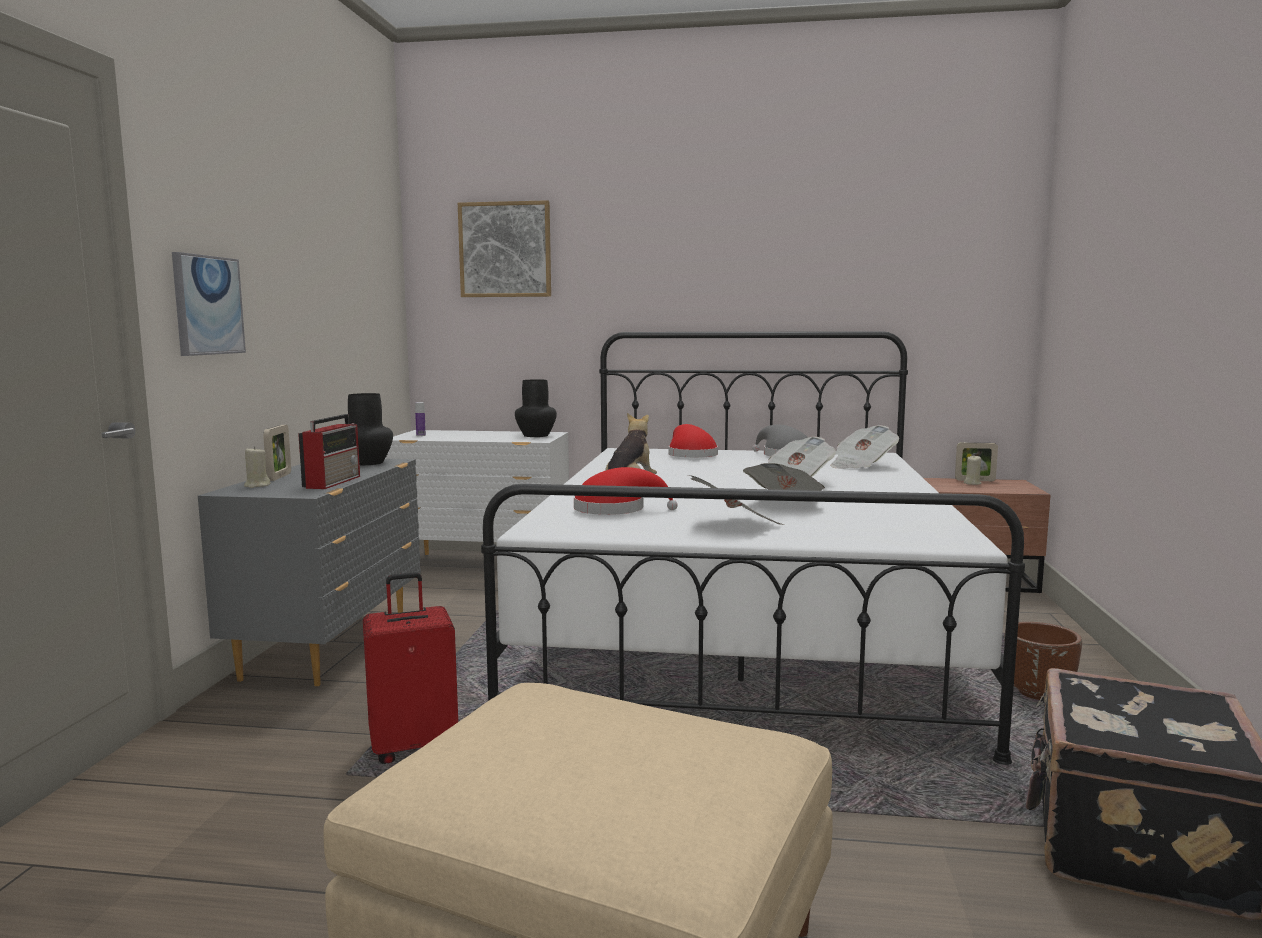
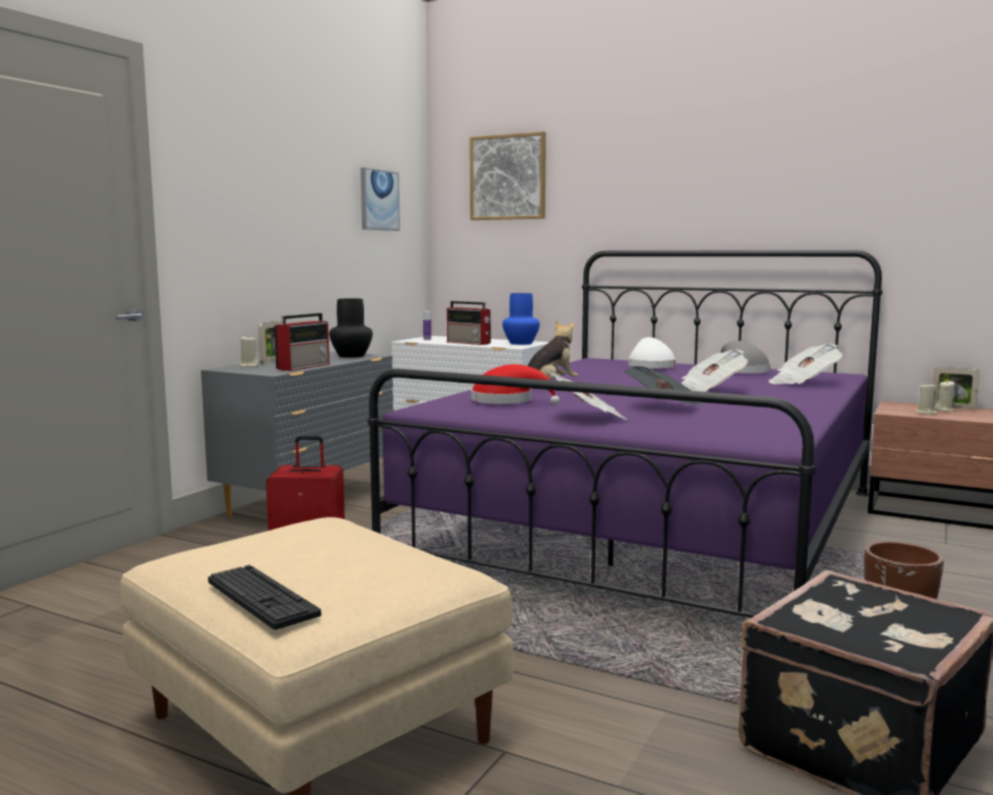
camera: 20 degrees right, 0 degrees up
(207, 305) = (218, 225): picture -> picture (379, 200)
(477, 437) = (469, 343): none -> radio
(535, 435) = (520, 343): black vase -> blue vase
(606, 826) = (262, 598): none -> keyboard
(690, 455) = (650, 366): red hat -> white hat
(742, 629) = (653, 528): white bed -> purple bed
(962, 487) = (926, 413): none -> beige candle

